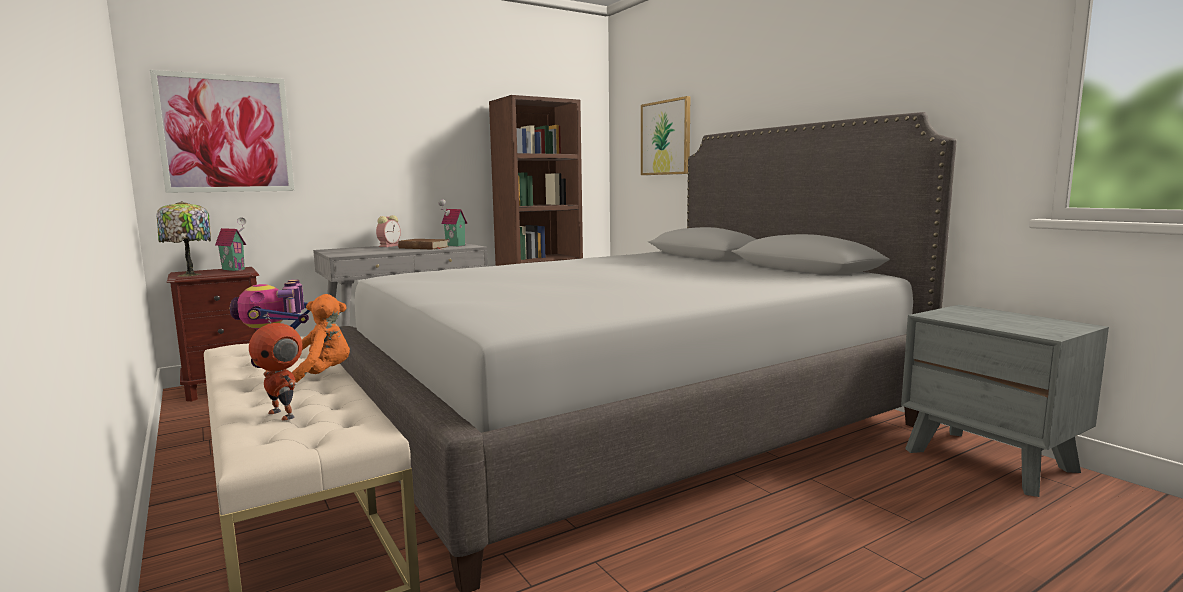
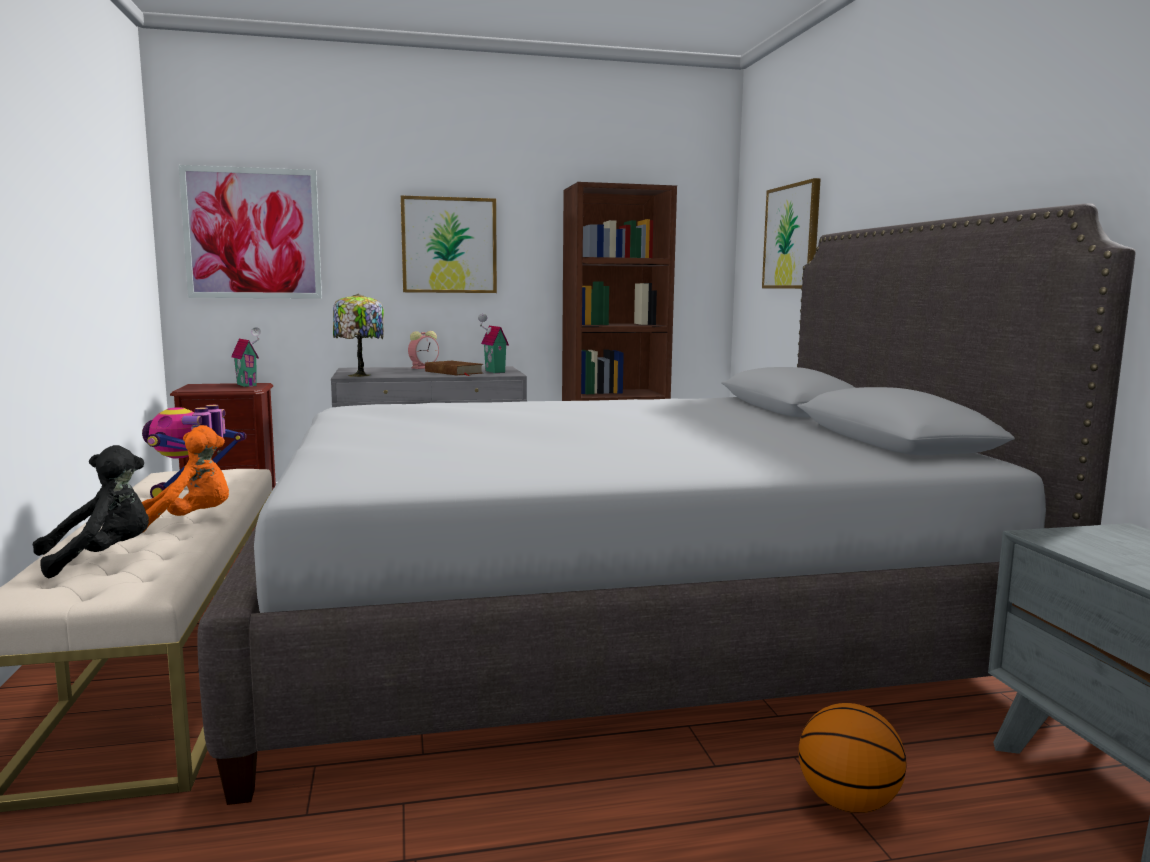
camera: 20 degrees right, 0 degrees up
(189, 275) = (196, 388): table lamp -> table lamp (359, 375)
(283, 414) = (102, 558): toy robot -> black plush toy
(401, 145) = (449, 245): none -> picture
(863, 497) = (848, 803): none -> basketball

